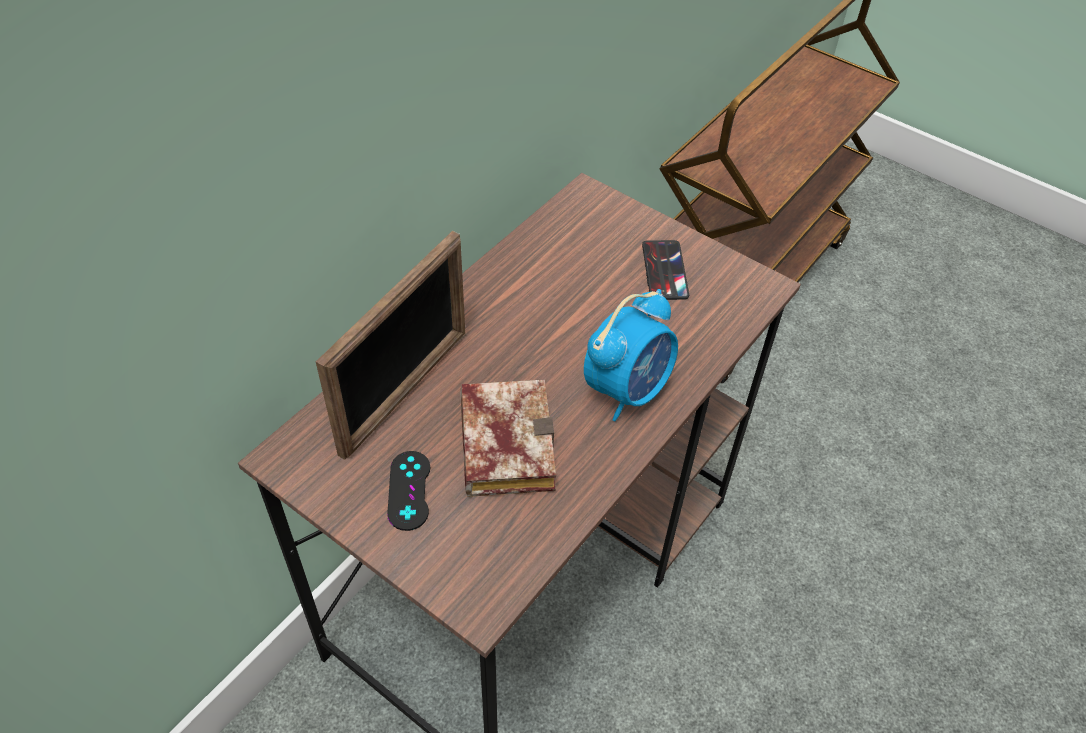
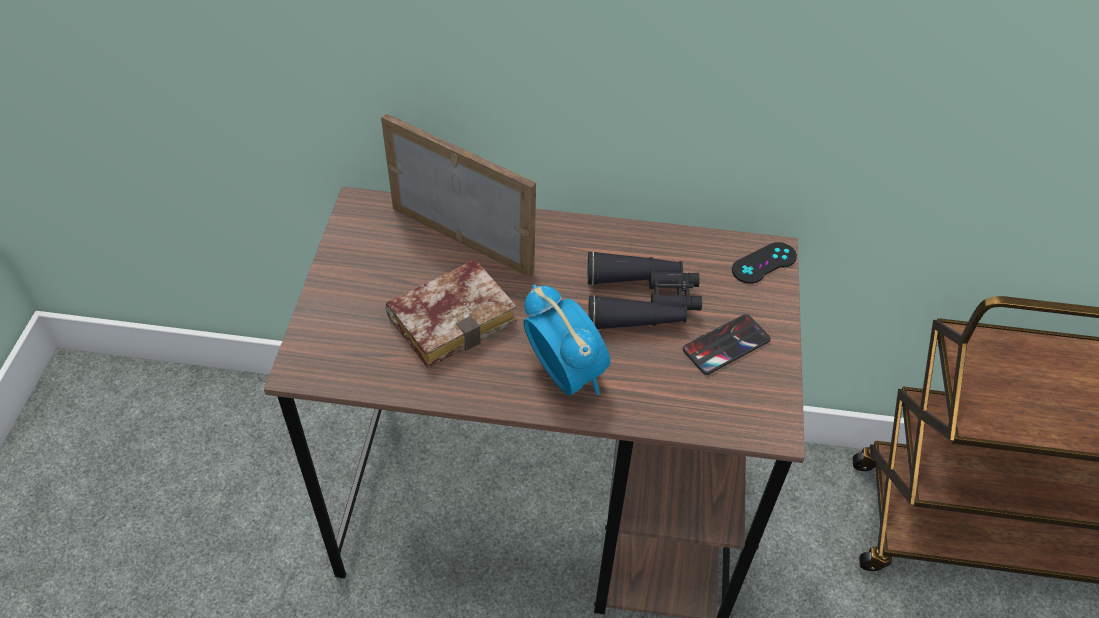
camera: 60 degrees right, 0 degrees up
(405, 391) = (462, 239): picture frame -> picture frame turned 150 degrees counterclockwise
(409, 490) = (374, 283): black game controller -> black game controller (764, 263)
(582, 299) = (642, 302): none -> black binoculars
(628, 389) = (565, 374): alarm clock -> alarm clock turned 135 degrees counterclockwise

